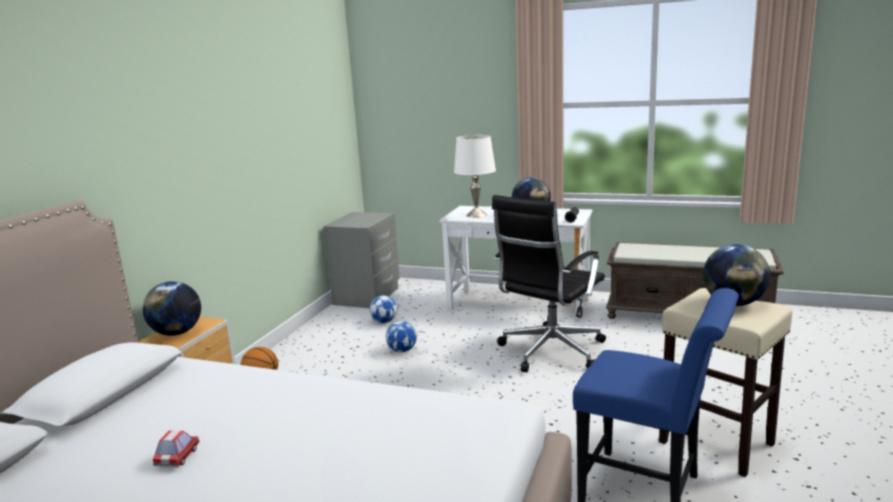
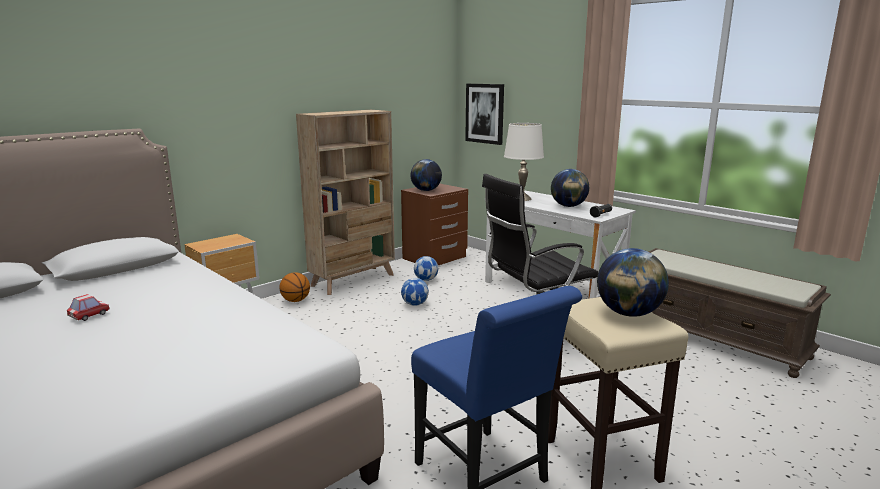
camera: 25 degrees right, 0 degrees up
(177, 333) = (214, 243): globe -> globe (426, 190)
(304, 341) = (353, 280): none -> beige bookcase
(367, 296) = (435, 258): grey nightstand -> brown nightstand
(395, 128) = (485, 113): none -> picture

